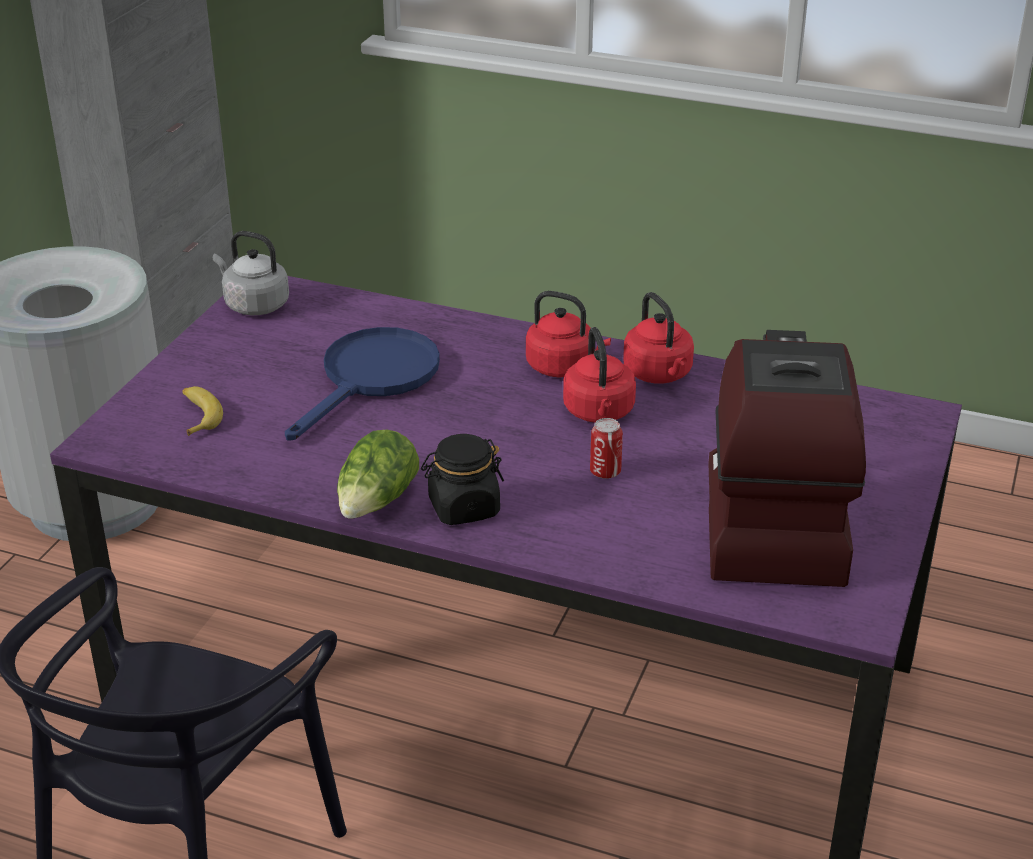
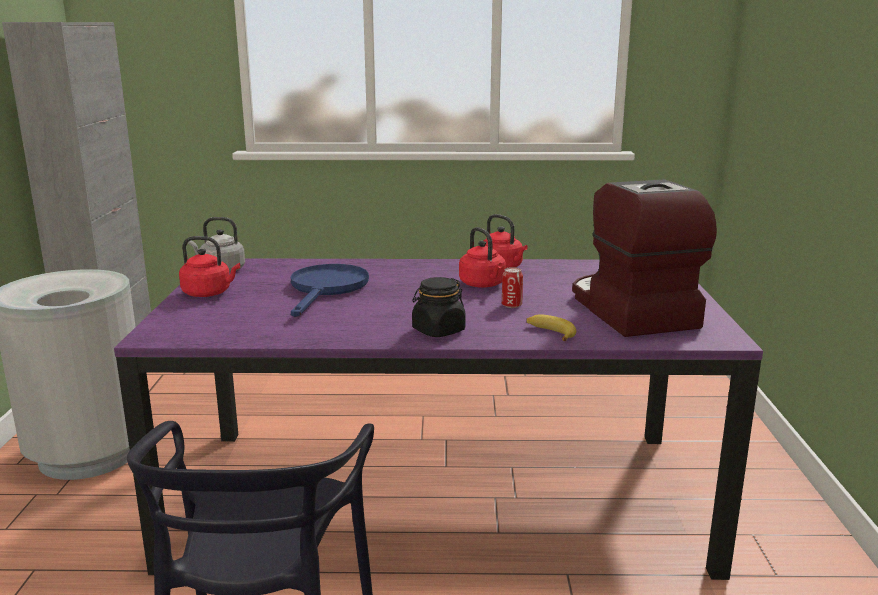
camera: 20 degrees left, 15 degrees down
(198, 416) = (217, 317): banana -> banana (550, 333)
(377, 502) = (378, 336): lettuce -> none
(564, 367) = (444, 271): red kettle -> red kettle (209, 293)

